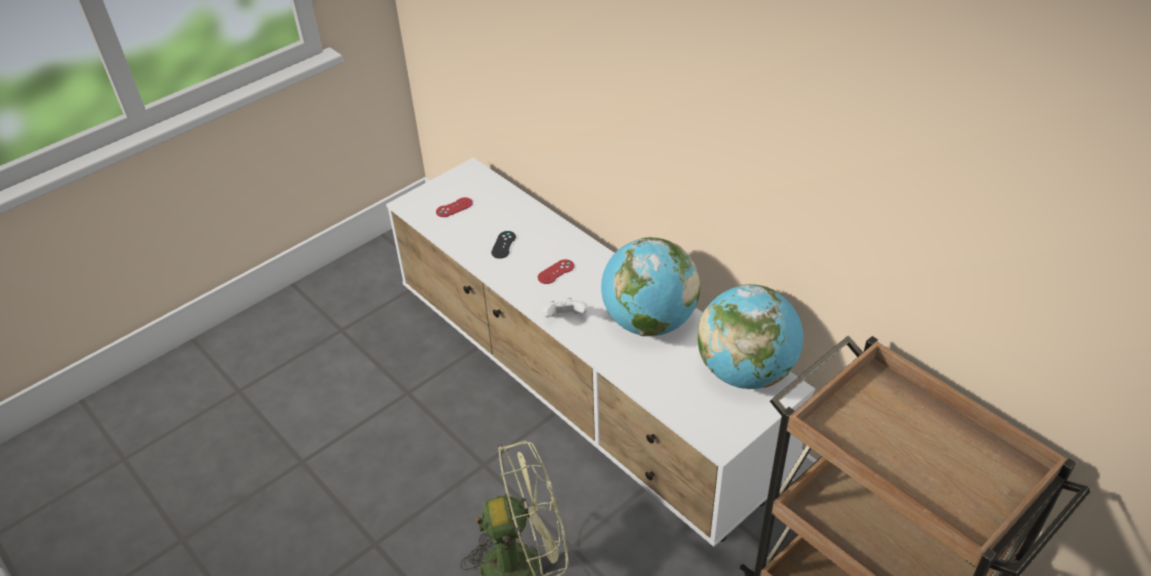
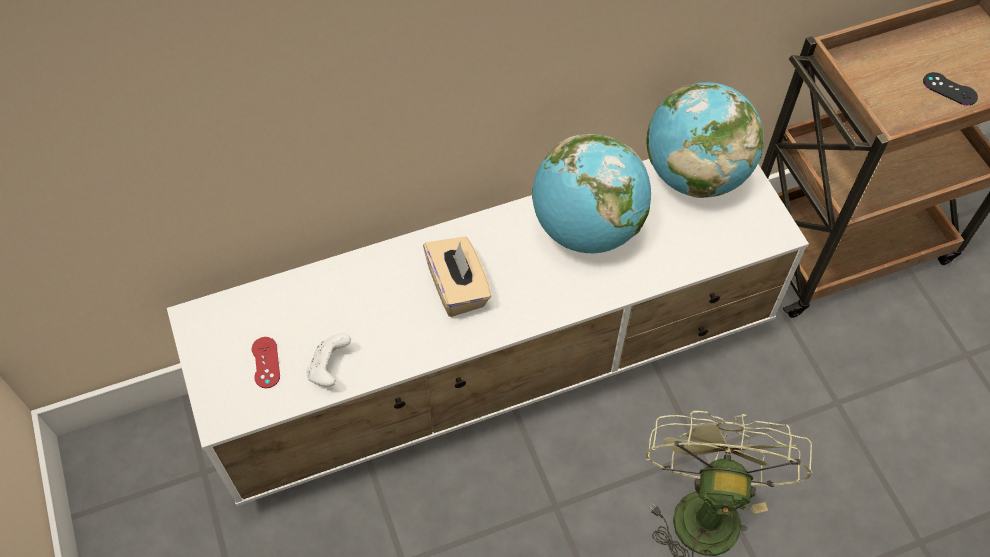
camera: 70 degrees left, 15 degrees up
(503, 245) = (377, 328): black game controller -> black game controller (949, 89)
(556, 272) = (458, 288): red game controller -> beige tissue box
(565, 318) = (543, 305): white game controller -> white game controller (329, 369)

